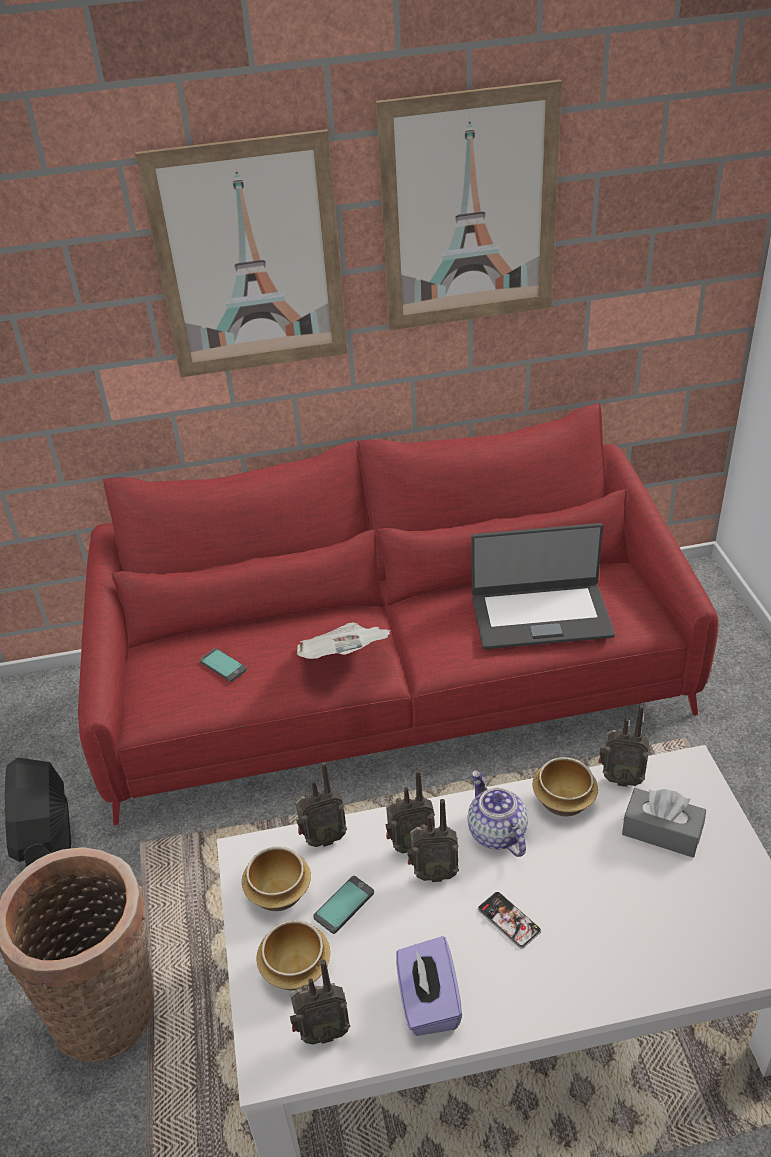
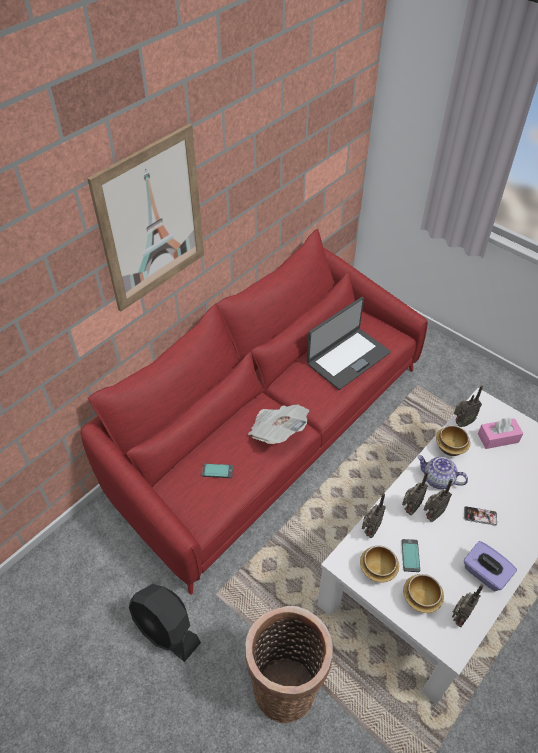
camera: 40 degrees left, 10 degrees up
(469, 211) = (256, 145): picture -> none
(661, 831) = (498, 438): grey tissue box -> pink tissue box

